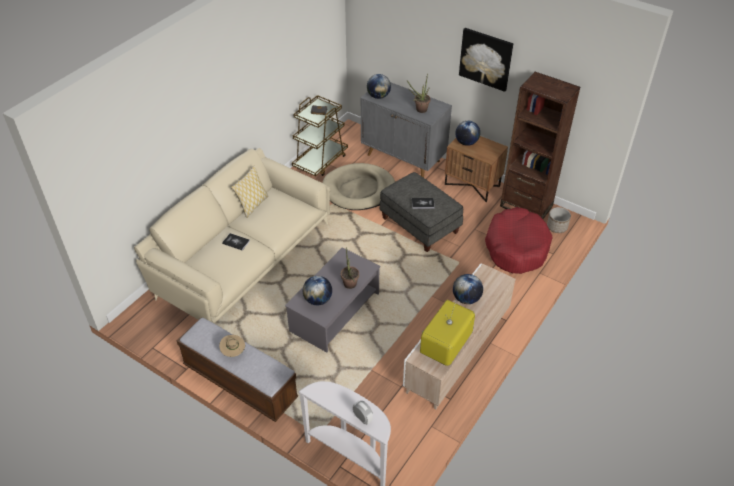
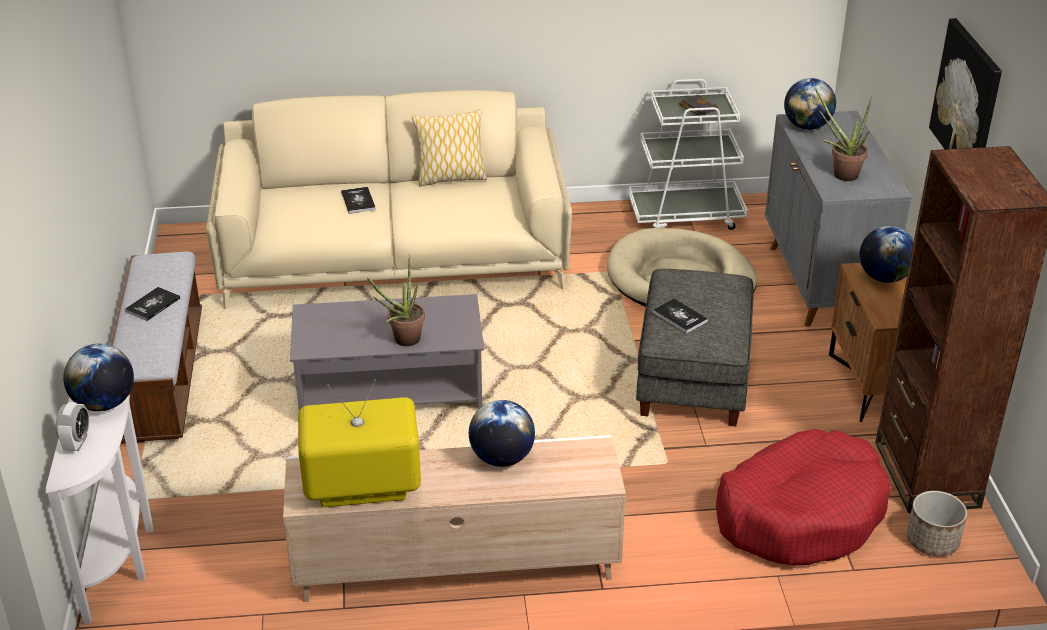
camera: 50 degrees right, 10 degrees down
(233, 351) = (153, 305): beige hat -> book
(318, 300) = (337, 327): globe -> globe (104, 404)
(320, 161) = (686, 215): brown cart -> white cart

